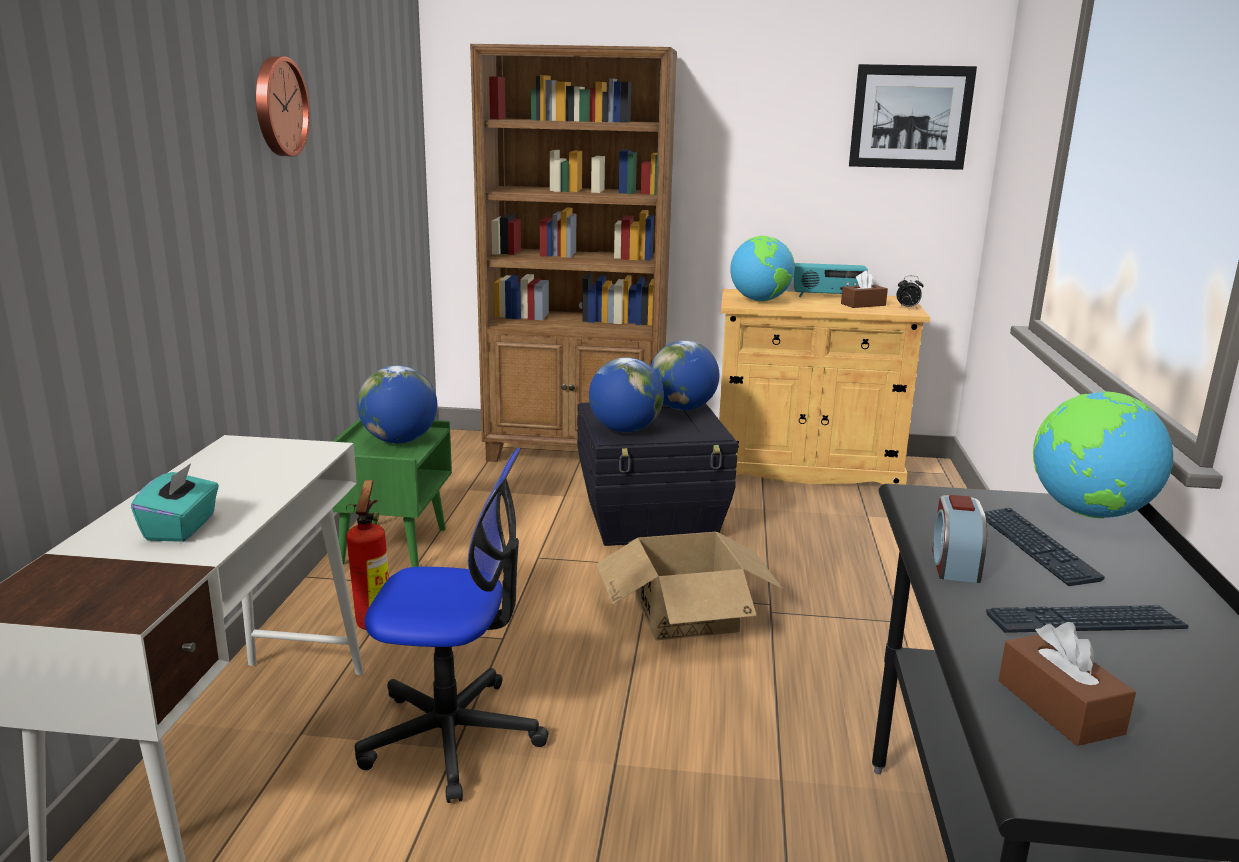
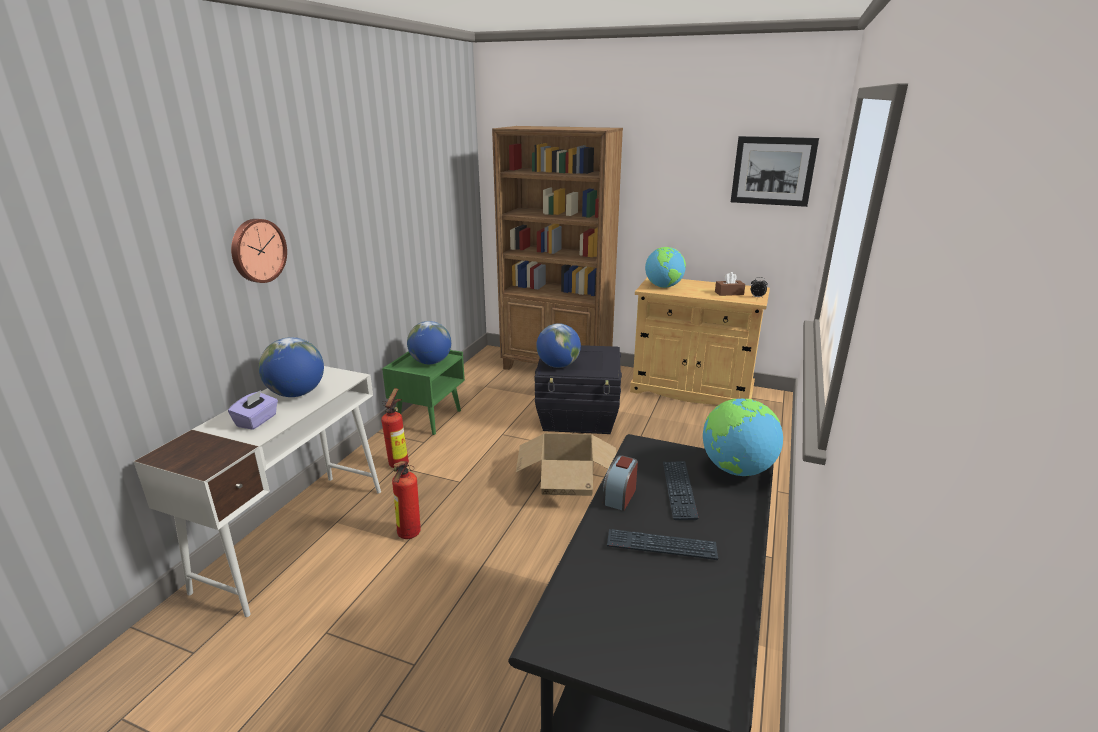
camera: 15 degrees right, 5 degrees up
(181, 528) = (257, 421): turquoise tissue box -> purple tissue box
(278, 106) = (357, 181): wall clock -> wall clock (257, 250)
(452, 736) = (408, 535): office chair -> fire extinguisher
(683, 408) = (602, 352): globe -> globe (297, 393)
(827, 297) = (710, 285): radio -> none
(1059, 707) = (596, 597): brown tissue box -> none

